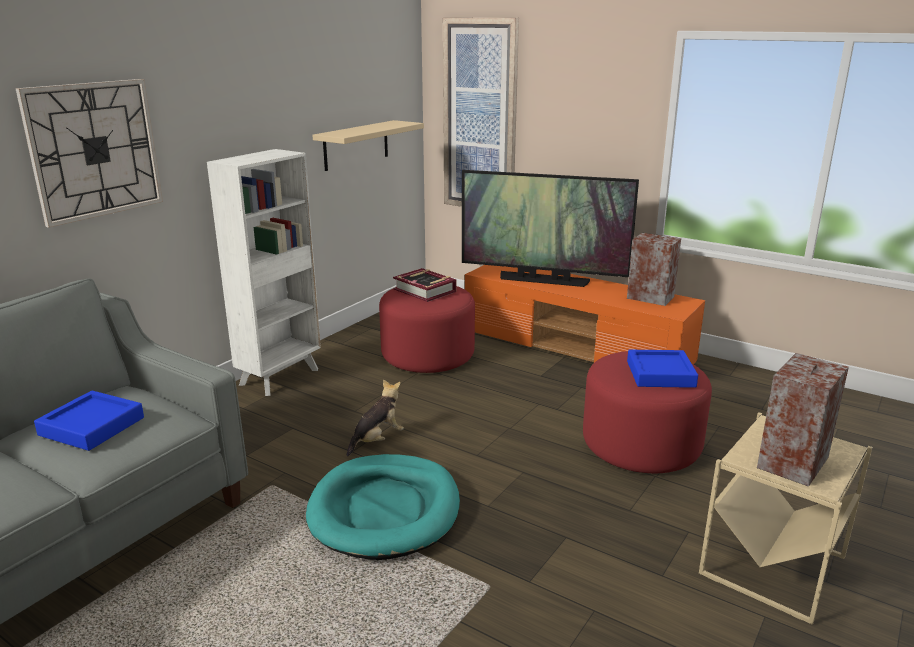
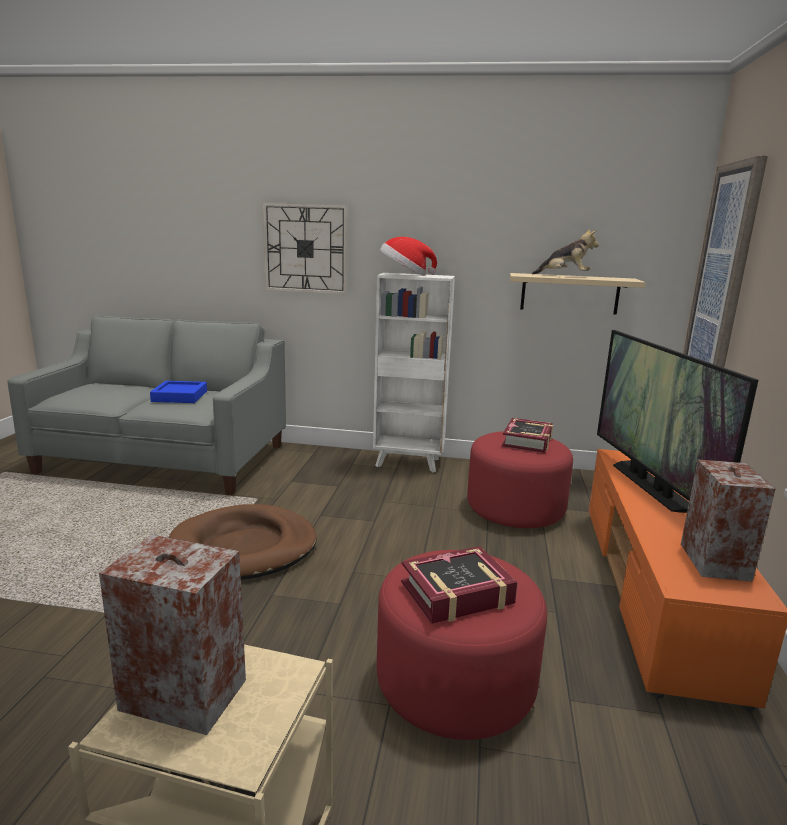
camera: 65 degrees right, 5 degrees down
(249, 159) = (405, 274): none -> hat
(377, 440) = (344, 520): plush toy -> plush toy (564, 276)
(385, 510) = (244, 548): turquoise dog bed -> brown dog bed
(660, 374) = (457, 593): blue tray -> book

